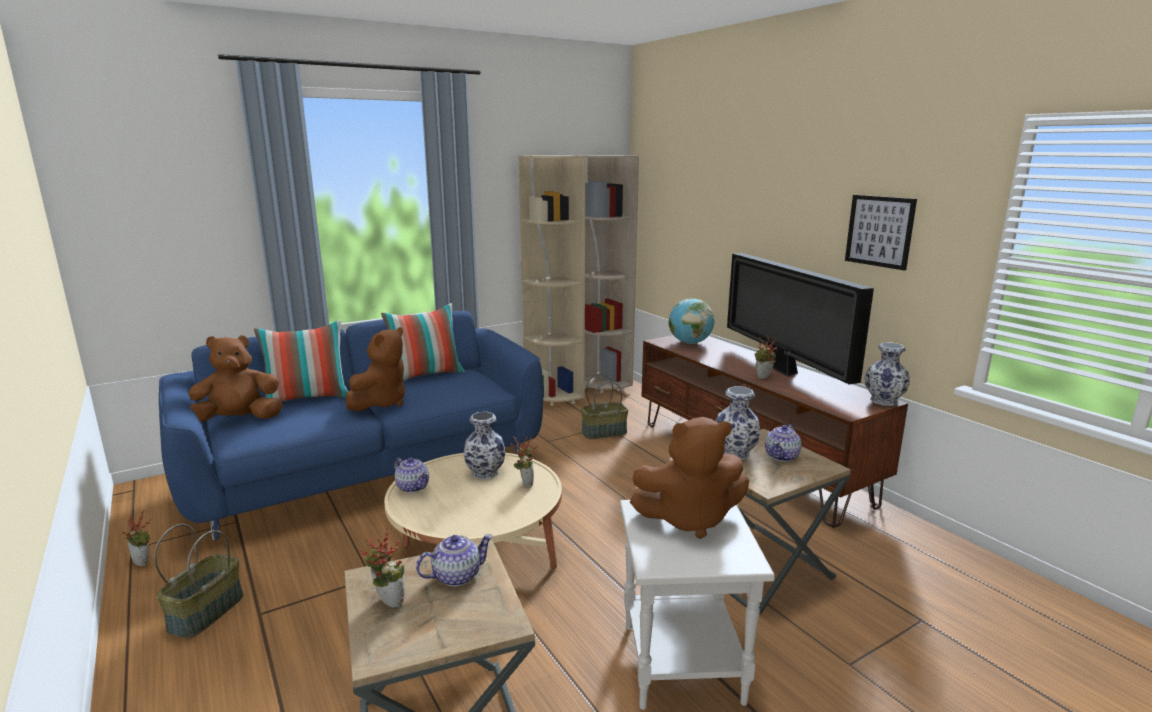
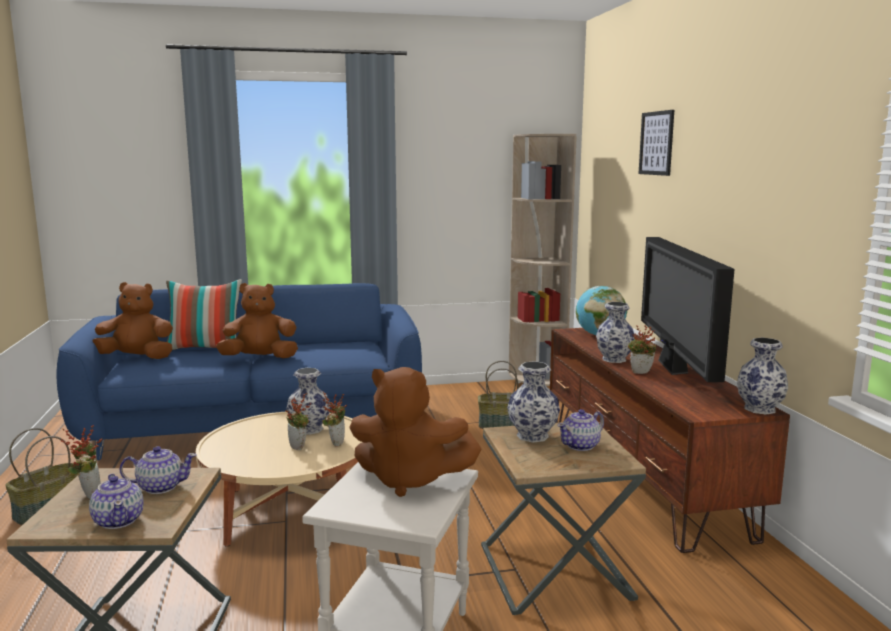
camera: 20 degrees right, 5 degrees down
(144, 562) = (37, 466): potted plant -> potted plant (299, 447)
(381, 403) = (260, 358): brown plush toy -> brown plush toy turned 150 degrees counterclockwise
(413, 487) = (236, 430): teapot -> teapot (119, 520)
(426, 375) = (322, 342): pillow -> none
(554, 400) = (477, 390): beige bookcase -> none
(728, 367) = (614, 359): none -> vase
(879, 231) = (770, 207): picture -> picture (656, 143)

